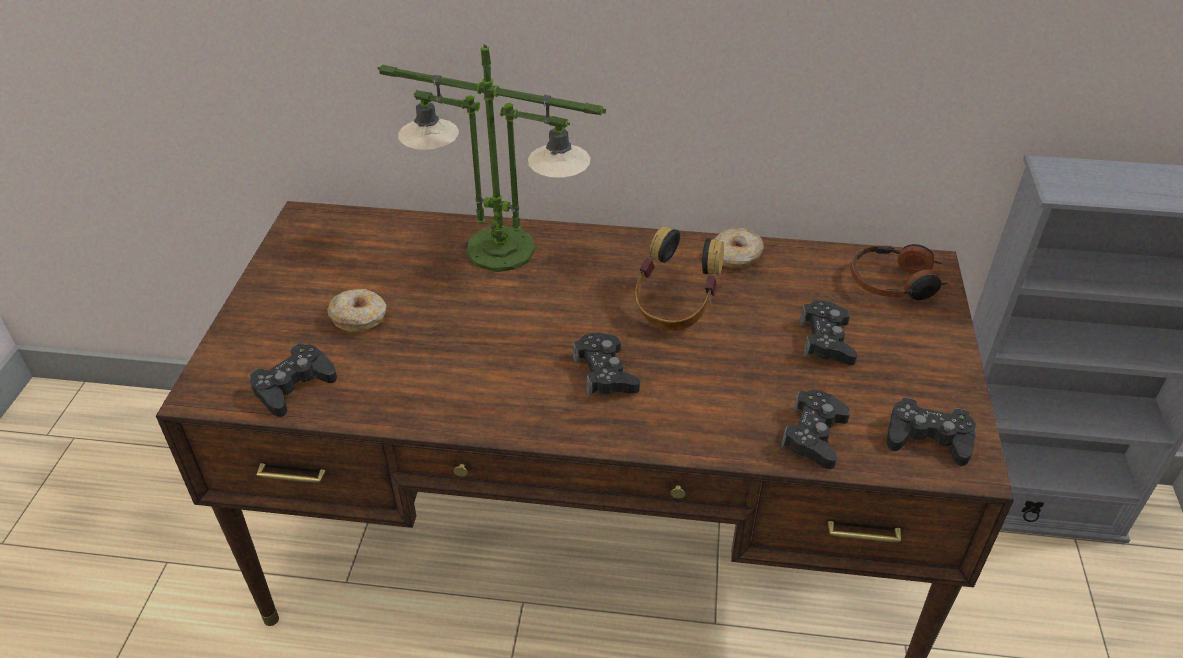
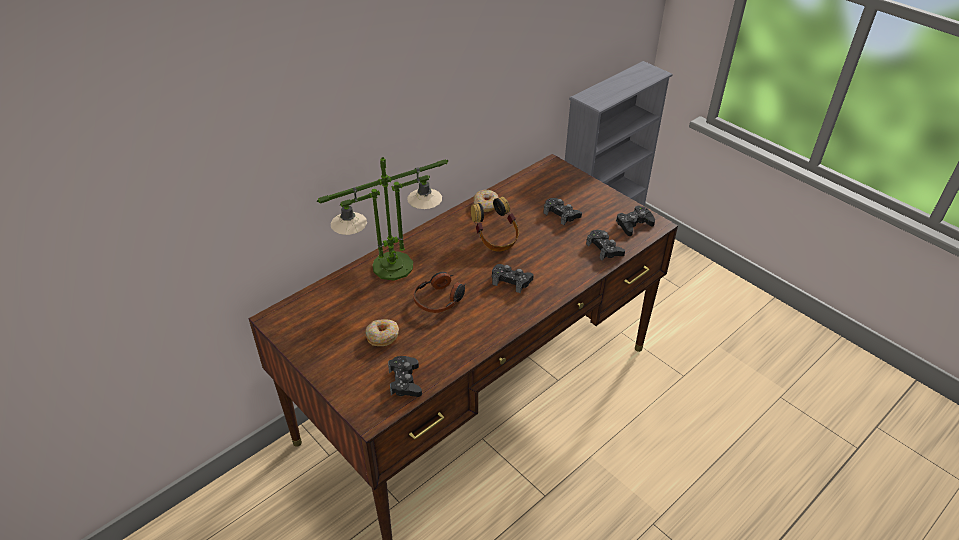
camera: 50 degrees left, 0 degrees up
(895, 283) = (551, 178): headphones -> headphones (440, 298)

